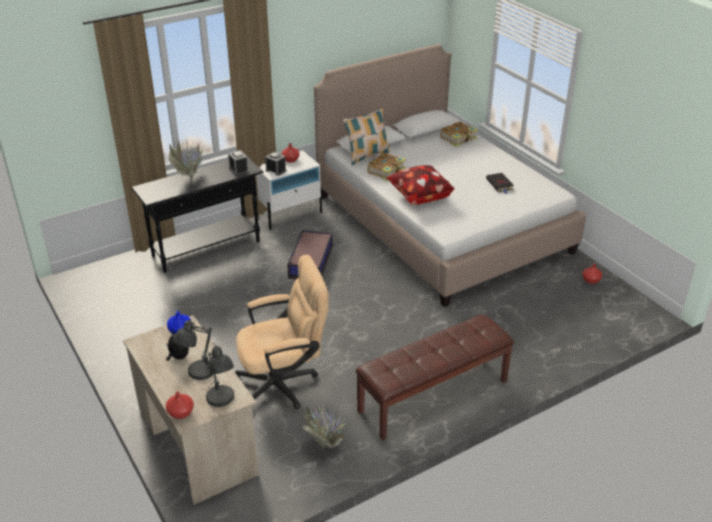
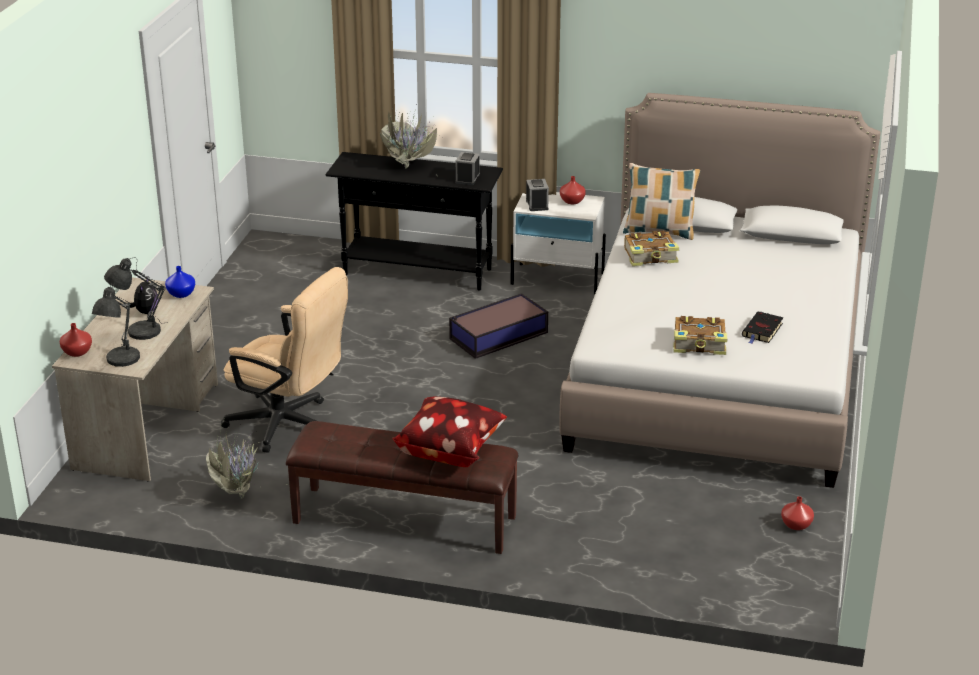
camera: 45 degrees right, 5 degrees down
(419, 197) = (636, 297): pillow -> pillow (449, 450)
(458, 138) = (813, 261): book -> book (700, 344)

